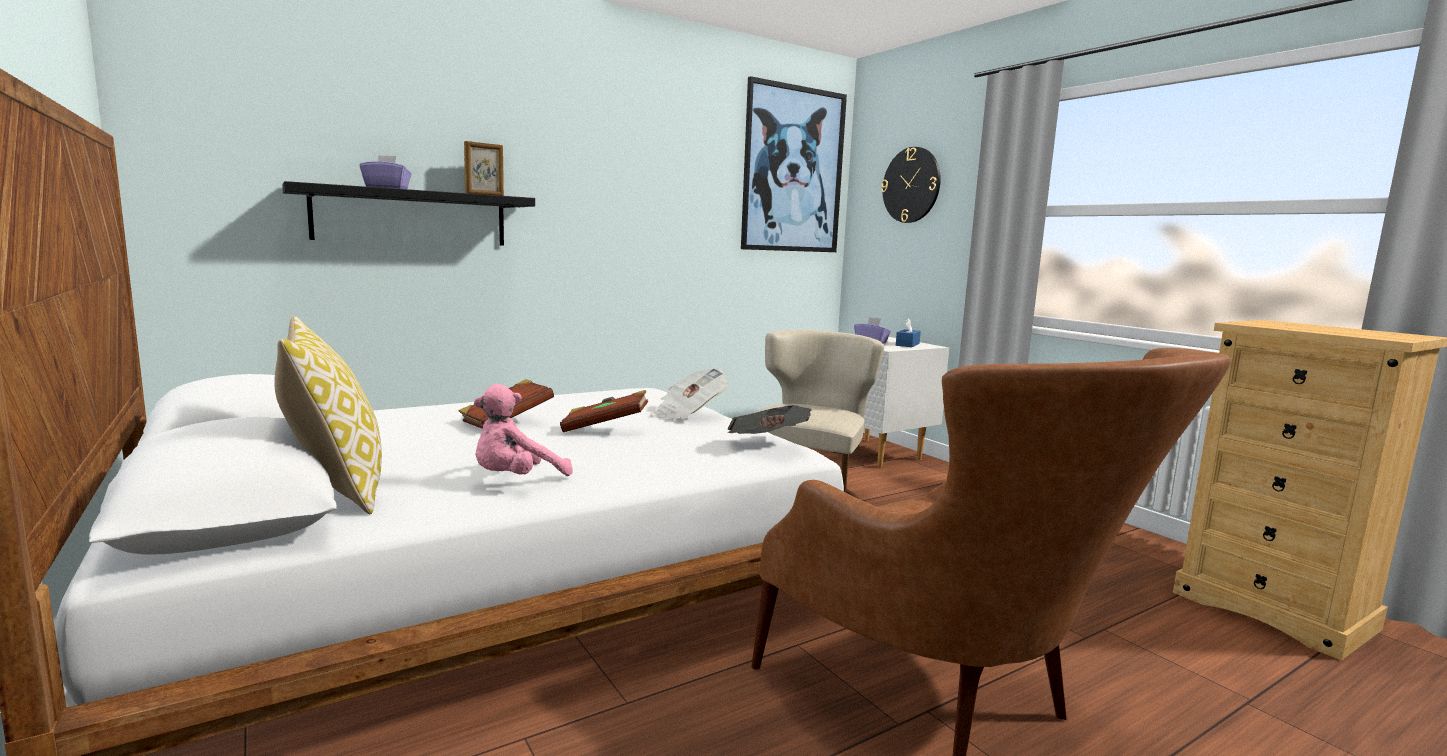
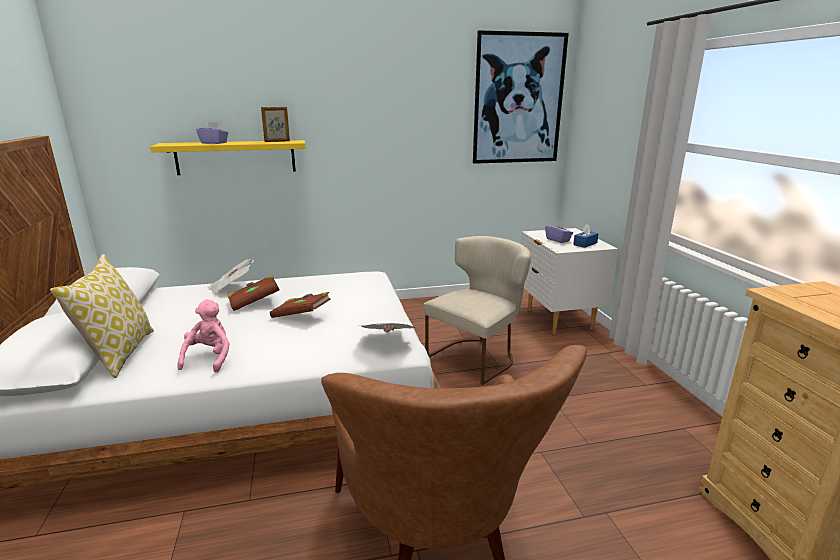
camera: 20 degrees right, 10 degrees up
(411, 217) = (236, 157): black shelf -> yellow shelf
(516, 480) = (209, 358): pink plush toy -> pink plush toy turned 120 degrees clockwise
(688, 414) = (370, 303): newspaper -> newspaper (231, 287)
(911, 185) = (607, 112): wall clock -> none

